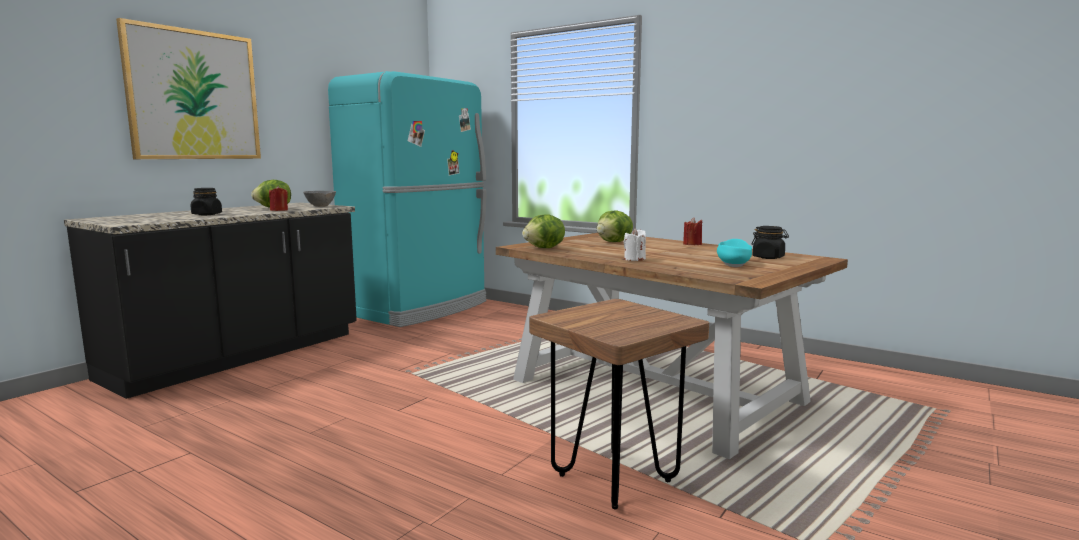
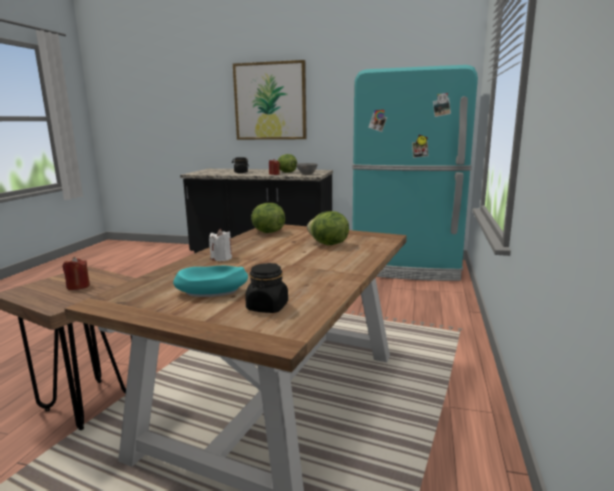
camera: 70 degrees right, 5 degrees up
(692, 244) = (347, 270): red candle -> red candle (78, 286)

